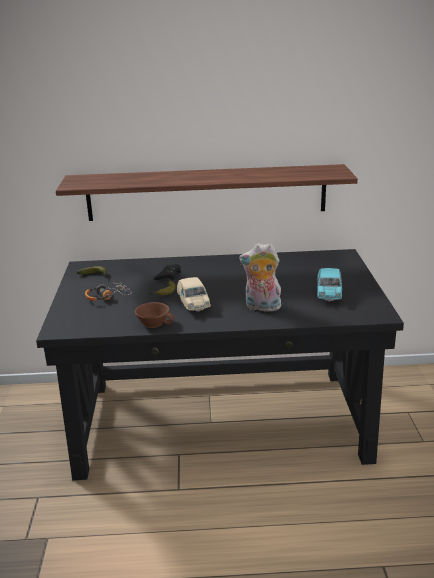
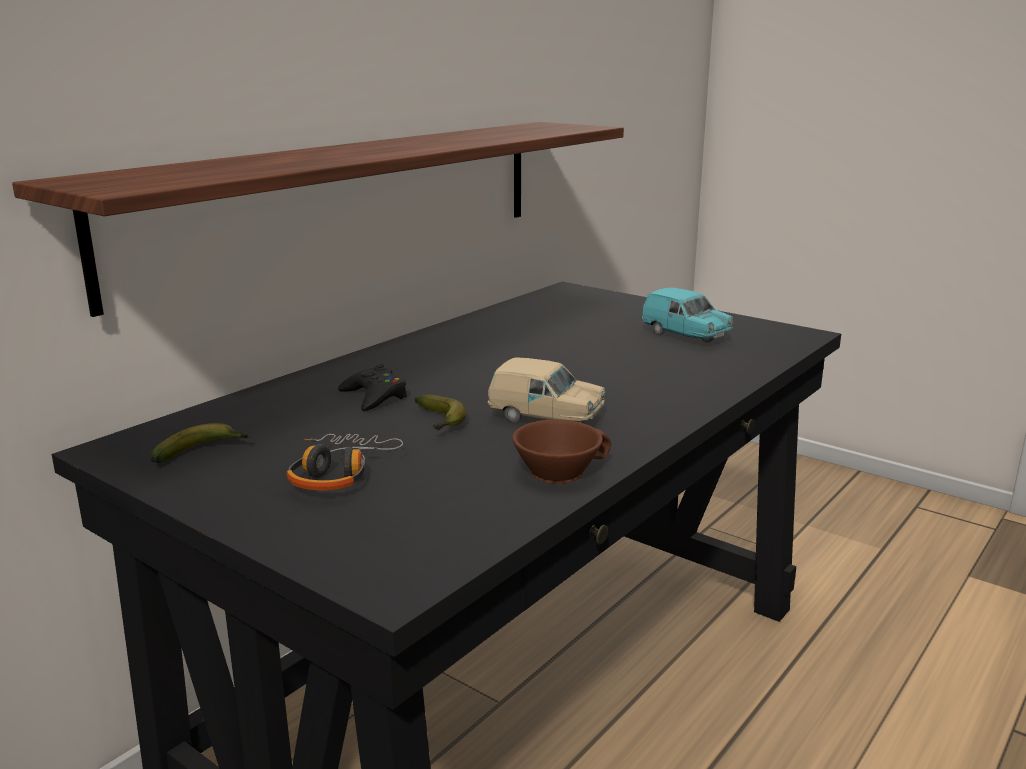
camera: 50 degrees left, 5 degrees down
(261, 307) = (652, 380): plush toy -> none

